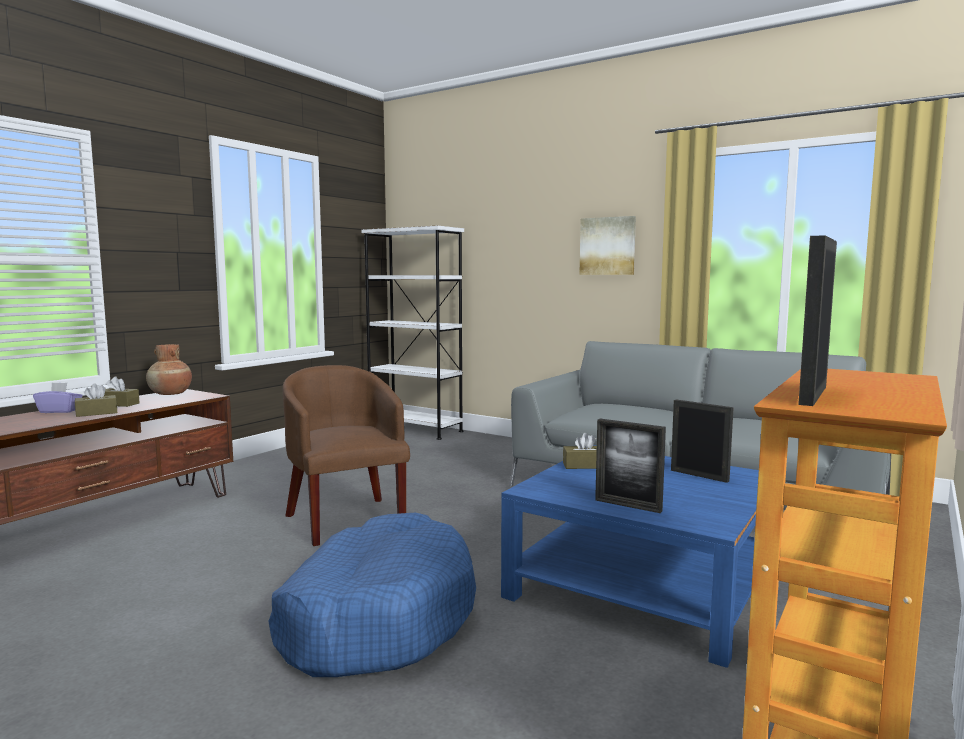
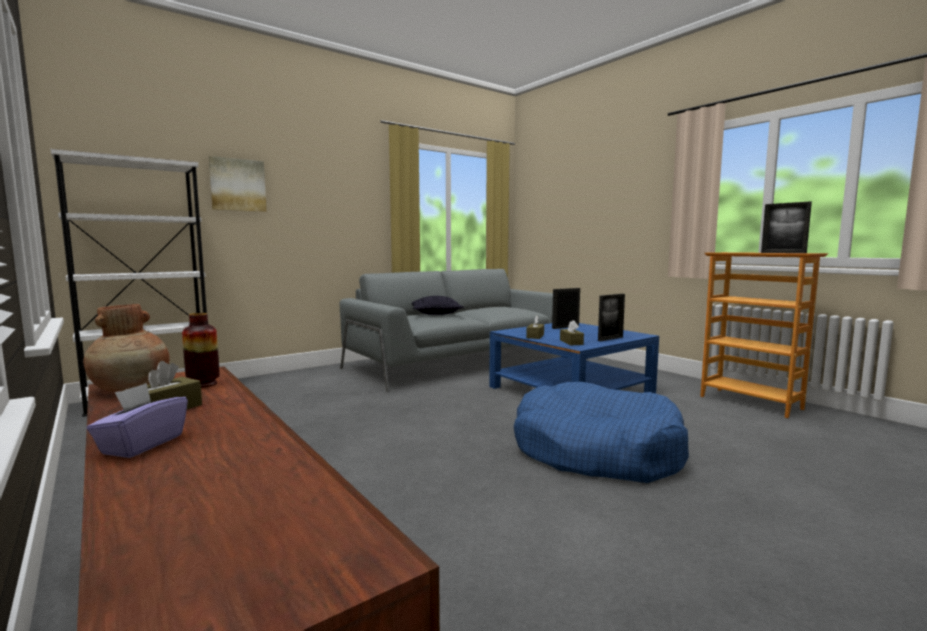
camera: 70 degrees left, 0 degrees up
(96, 413) = (228, 418): brown tissue box -> brown tissue box (571, 342)
(176, 400) = (203, 384): none -> vase
(345, 519) = (398, 448): brown armchair -> none
(607, 246) = (342, 201): picture -> picture (237, 185)
(635, 409) = (436, 313): none -> pillow

